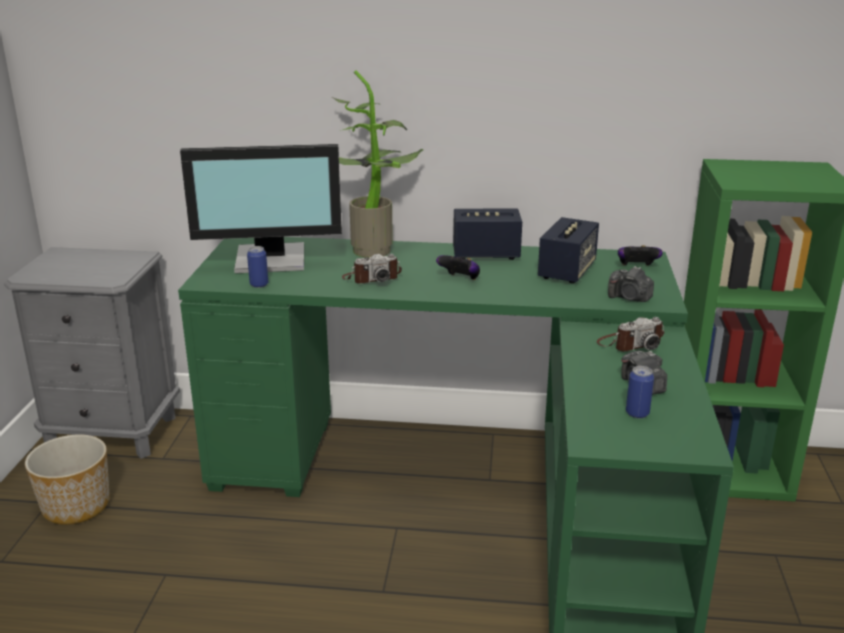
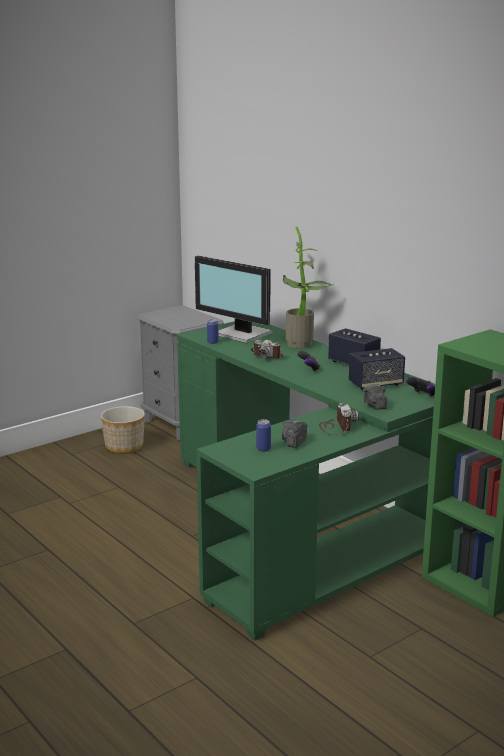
camera: 45 degrees right, 5 degrees down
(630, 343) = (336, 427): camera -> camera turned 120 degrees counterclockwise

